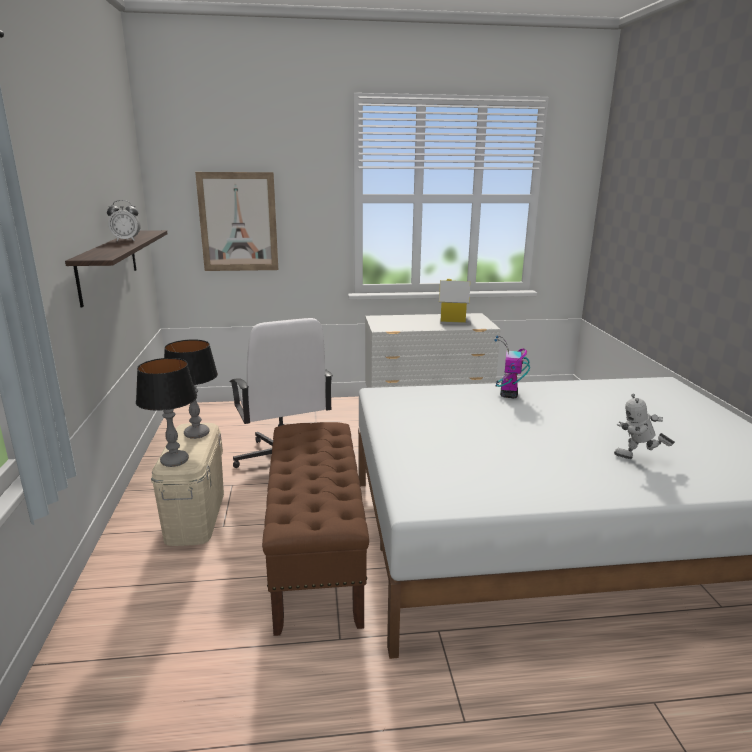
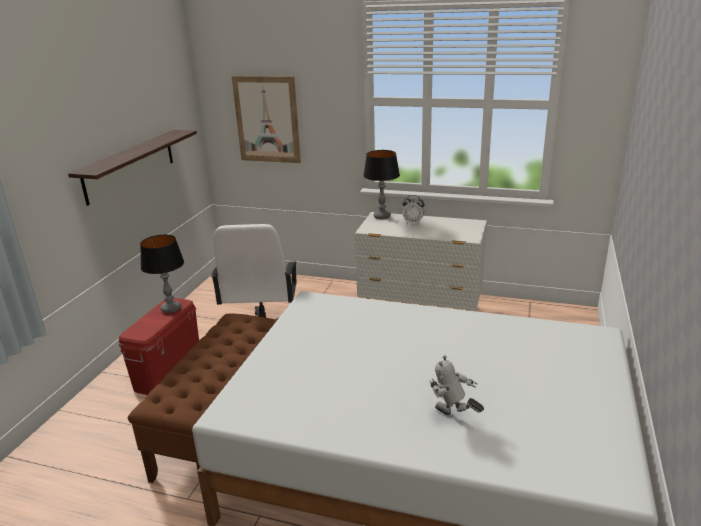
camera: 25 degrees right, 5 degrees up
(126, 240) = (144, 146): alarm clock -> alarm clock (413, 223)
(174, 461) = (137, 331): table lamp -> table lamp (382, 216)
(196, 515) = (168, 371): beige storage box -> red storage box
(453, 321) = (445, 228): toy house -> none
(509, 395) = (417, 321): toy robot -> none

